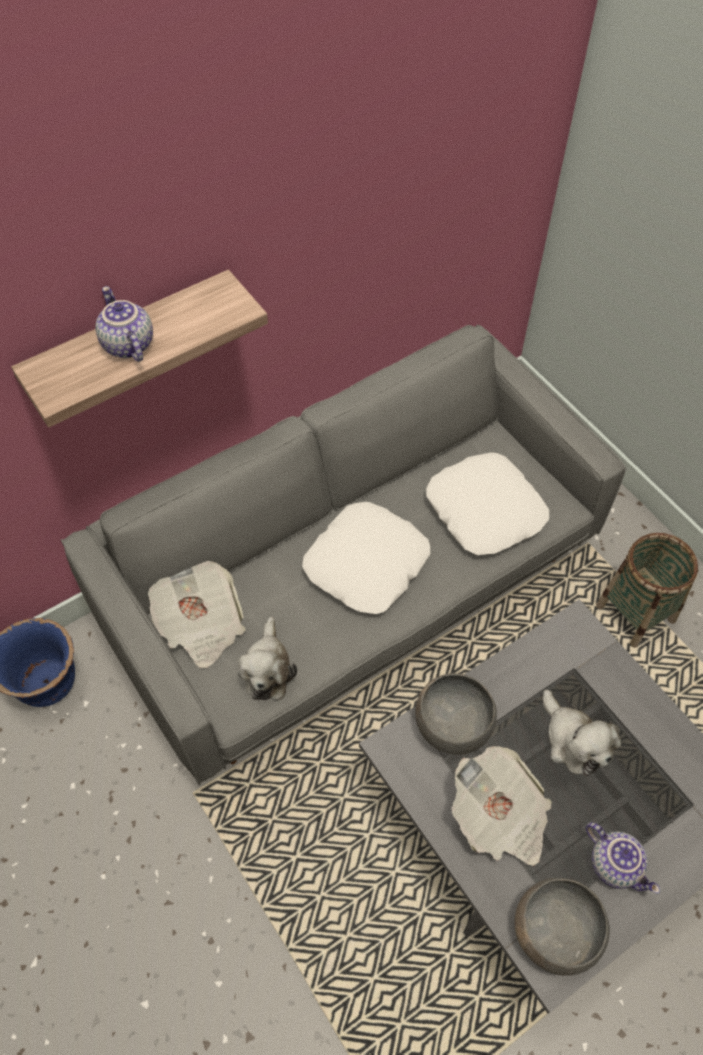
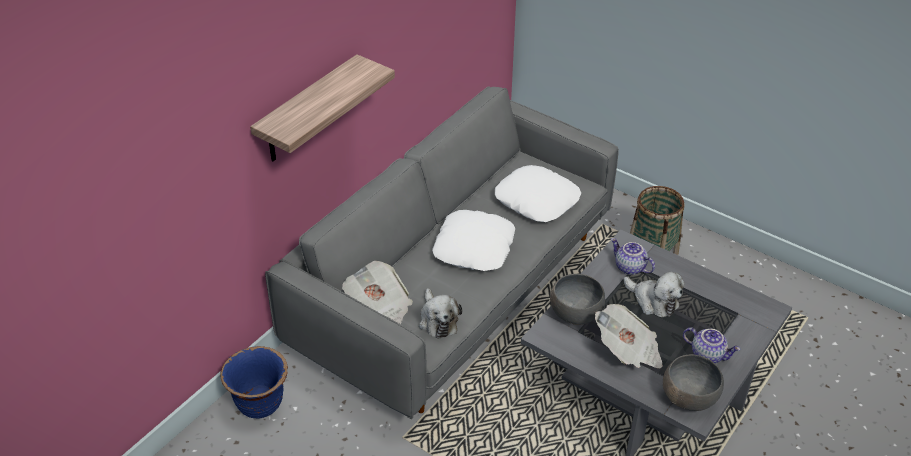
camera: 20 degrees left, 15 degrees down
(127, 345) = (317, 101): teapot -> teapot (629, 267)

